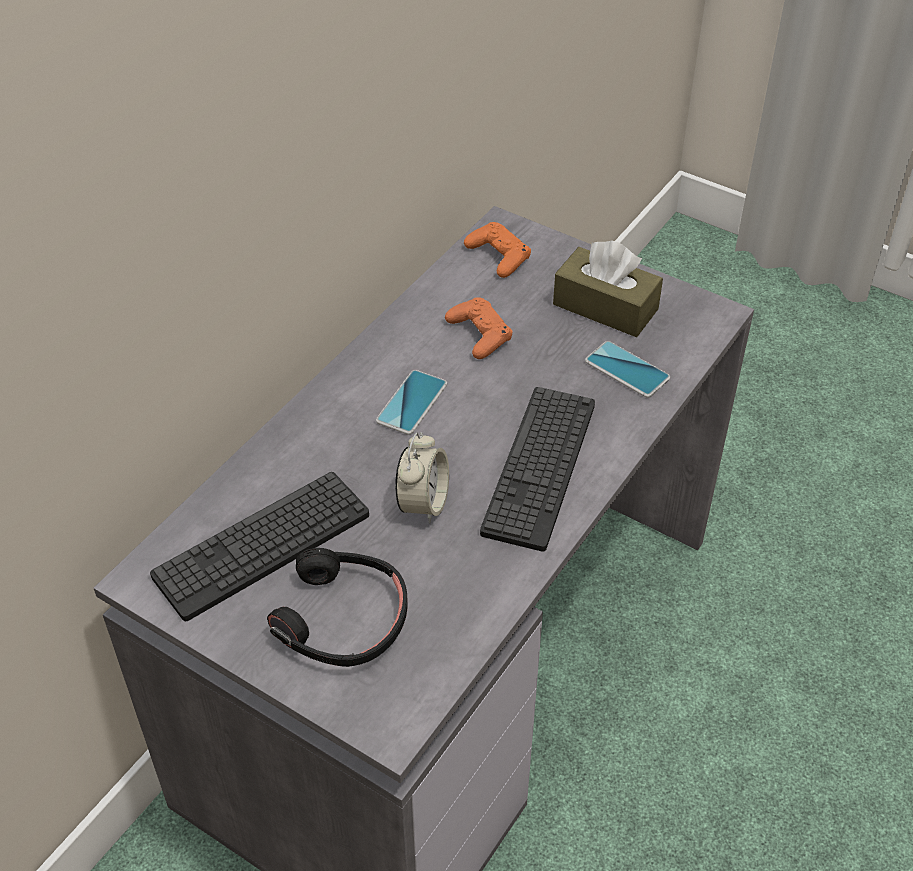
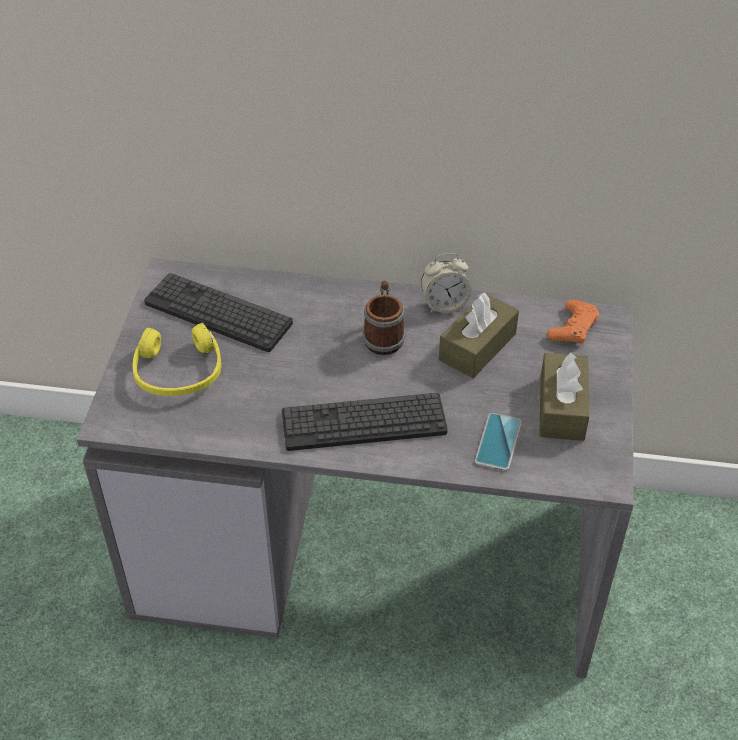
camera: 65 degrees right, 0 degrees up
(343, 619) = (178, 371): black headphones -> yellow headphones
(412, 403) = (383, 336): phone -> mug
(423, 503) = (294, 374): alarm clock -> alarm clock (444, 304)
(479, 334) = (477, 347): orange game controller -> brown tissue box

